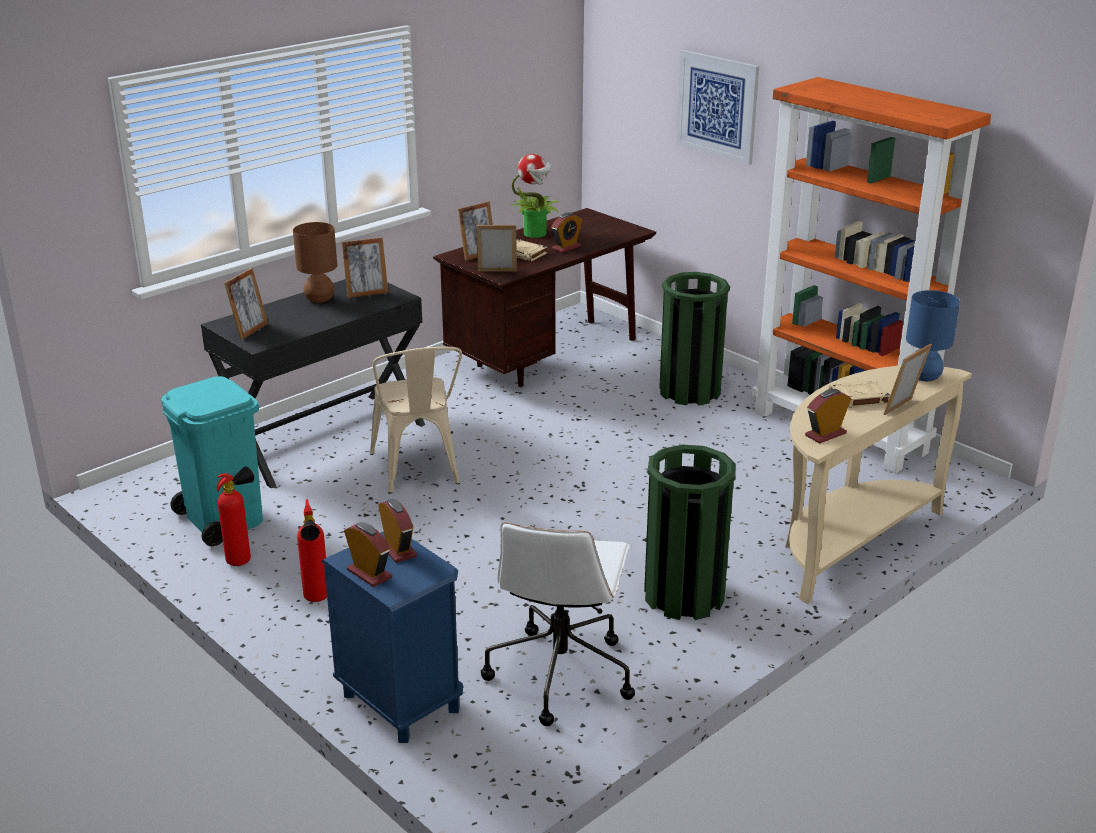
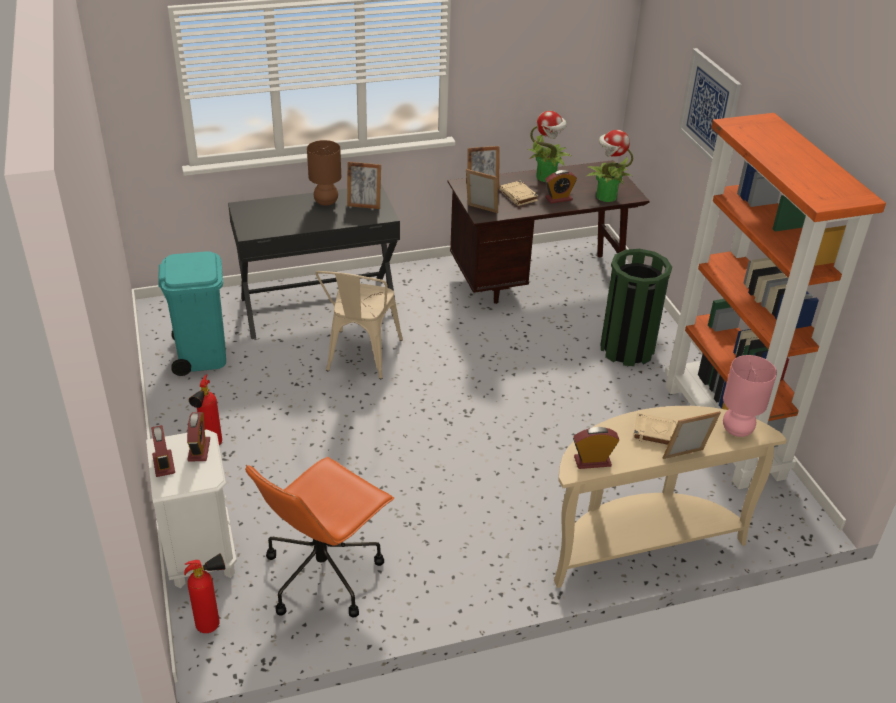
camera: 25 degrees right, 10 degrees up
(243, 559) = (190, 393): fire extinguisher -> fire extinguisher (213, 624)
(249, 330) = (254, 218): picture frame -> none
(400, 702) = (200, 553): blue nightstand -> white nightstand
(560, 673) = (323, 573): white office chair -> orange office chair
(610, 237) = (605, 196): none -> potted plant
(684, 596) = (466, 542): green trash can -> none
(924, 377) = (737, 430): blue table lamp -> pink table lamp

